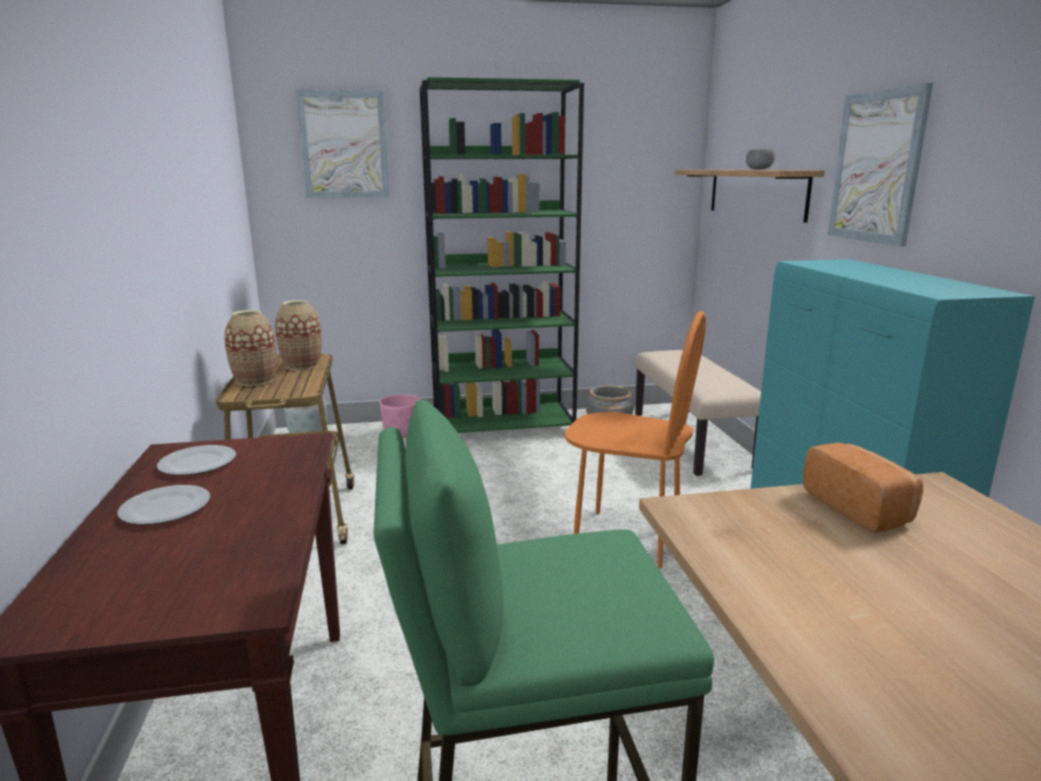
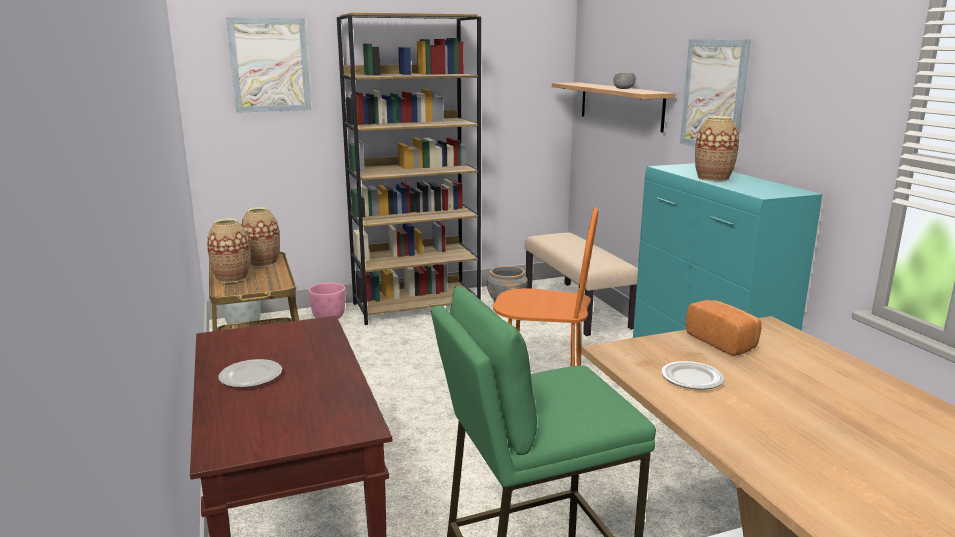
camera: 10 degrees left, 0 degrees up
(197, 464) = (248, 345): plate -> plate (691, 379)
(504, 427) = (417, 306): green bookcase -> brown bookcase
(867, 274) = (713, 178): none -> vase

